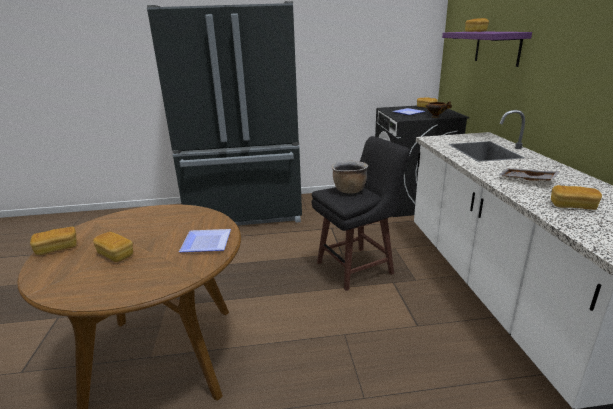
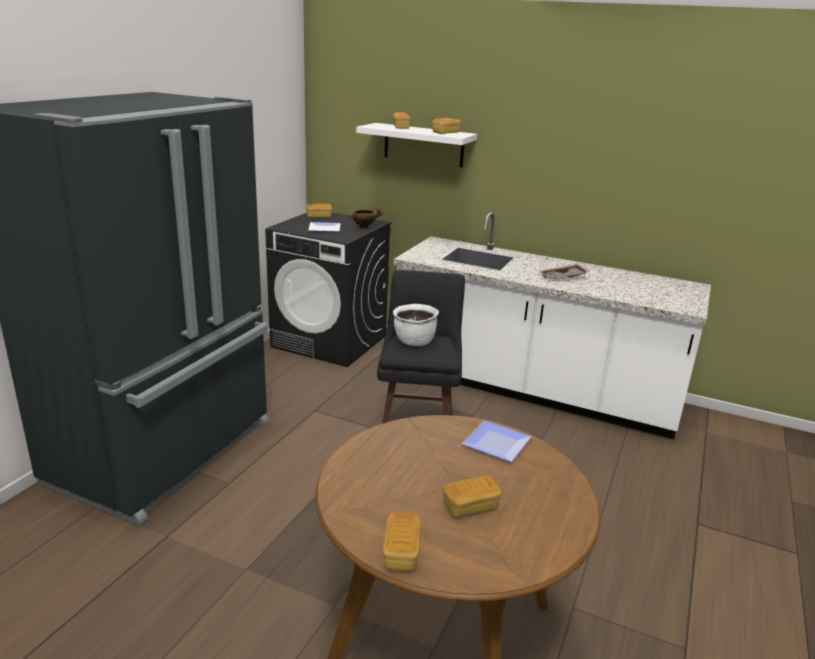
camera: 60 degrees left, 0 degrees up
(349, 190) = (414, 342): brown cooking pot -> white cooking pot
(497, 47) = (423, 145): purple shelf -> white shelf
(572, 206) = (621, 288): bread -> bread (445, 133)

